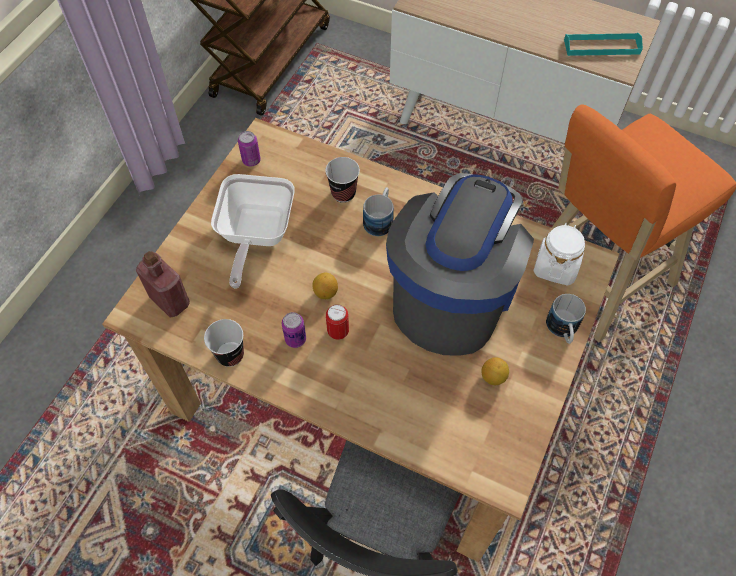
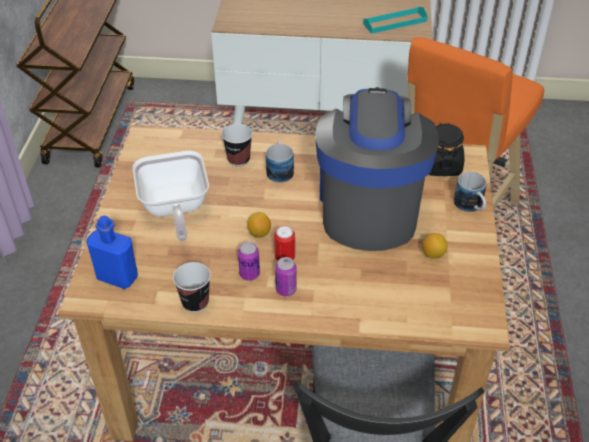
camera: 20 degrees left, 15 degrees down
(170, 301) = (117, 277): red bottle -> blue bottle
(251, 160) = (143, 156): can -> can (286, 290)
(555, 266) = (441, 166): white jar -> black jar

